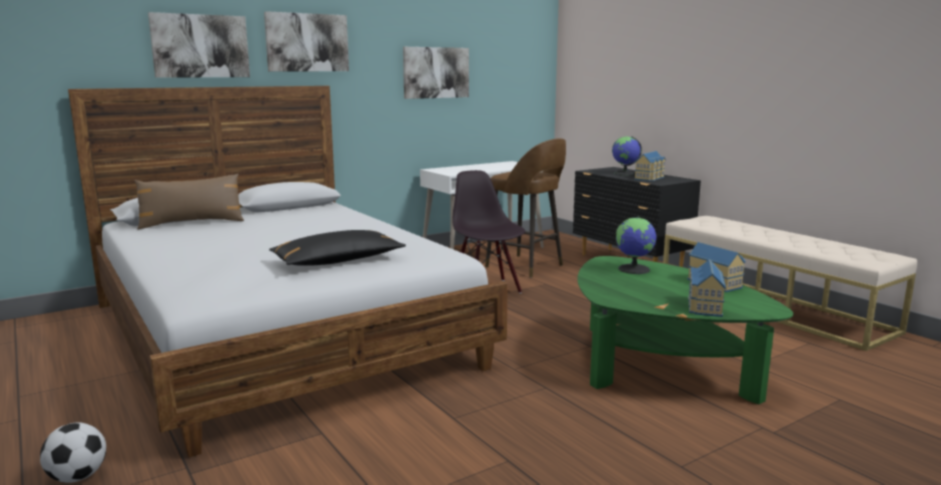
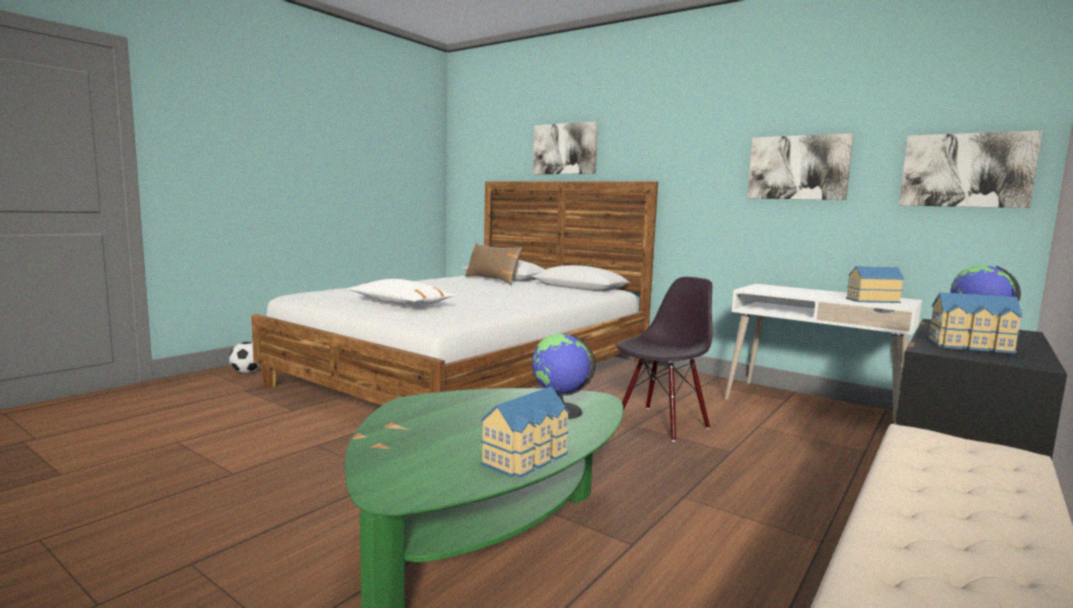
camera: 70 degrees right, 5 degrees down
(307, 42) = (648, 140): picture -> picture (966, 170)
(337, 261) = (400, 304): black pillow -> white pillow
(526, 266) = (786, 435): brown stool -> none
(703, 306) = (400, 448): toy house -> toy house (870, 300)

